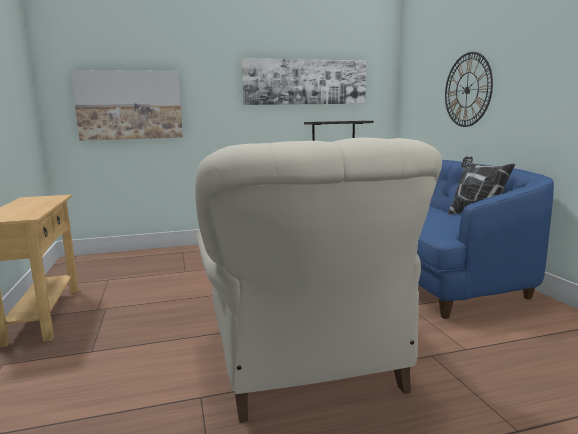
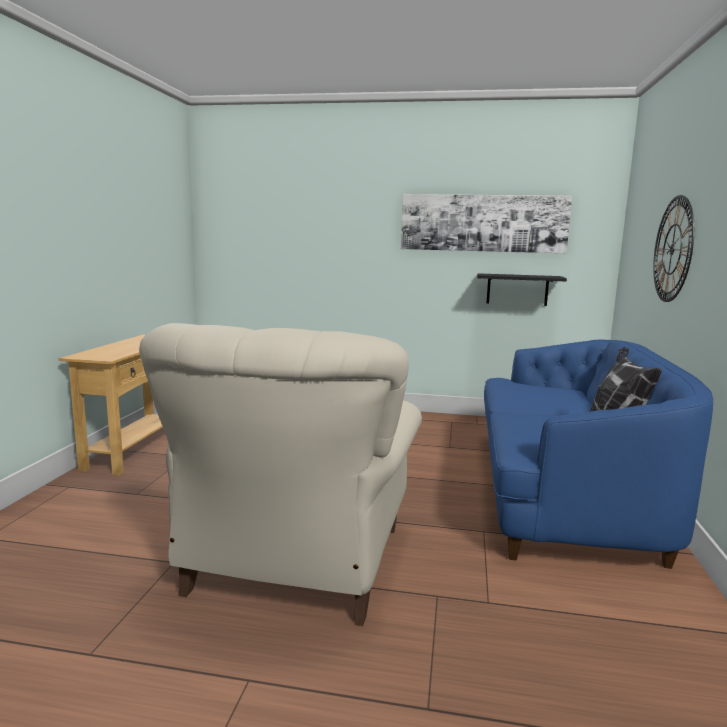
camera: 25 degrees right, 0 degrees up
(129, 105) = (277, 244): picture -> none

